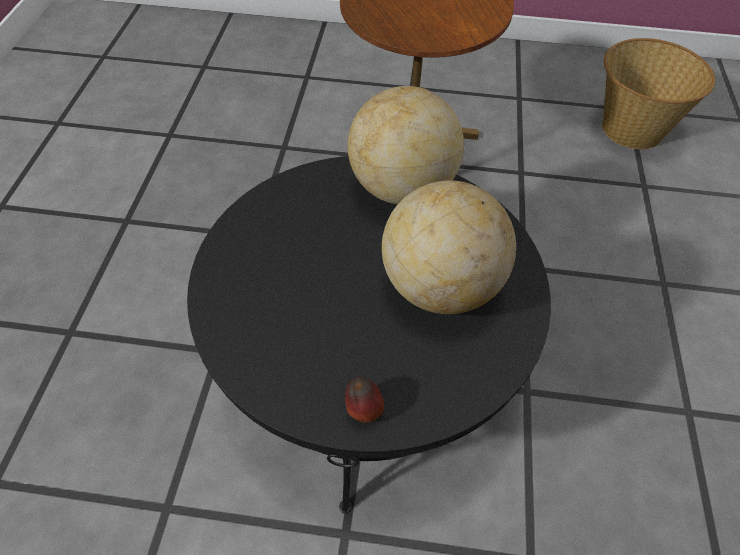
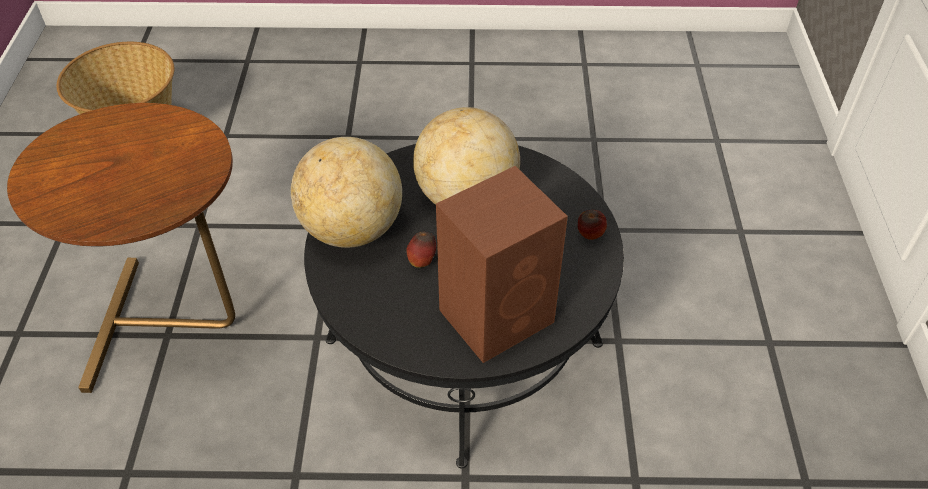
camera: 95 degrees left, 5 degrees down
(262, 295) = (498, 315): none -> brown speaker
(349, 239) = (422, 261): none -> apple

